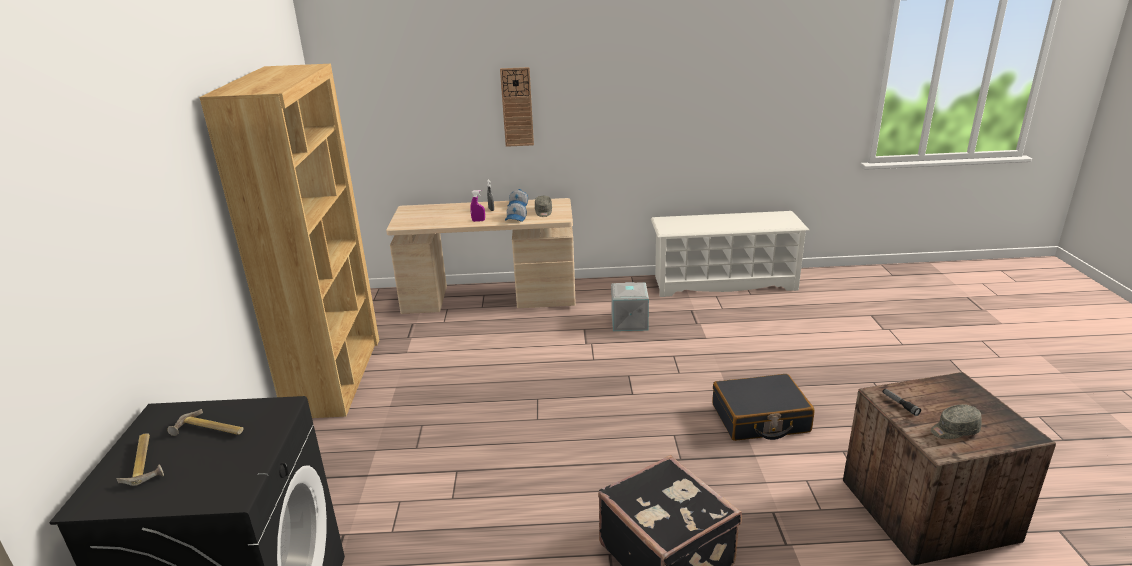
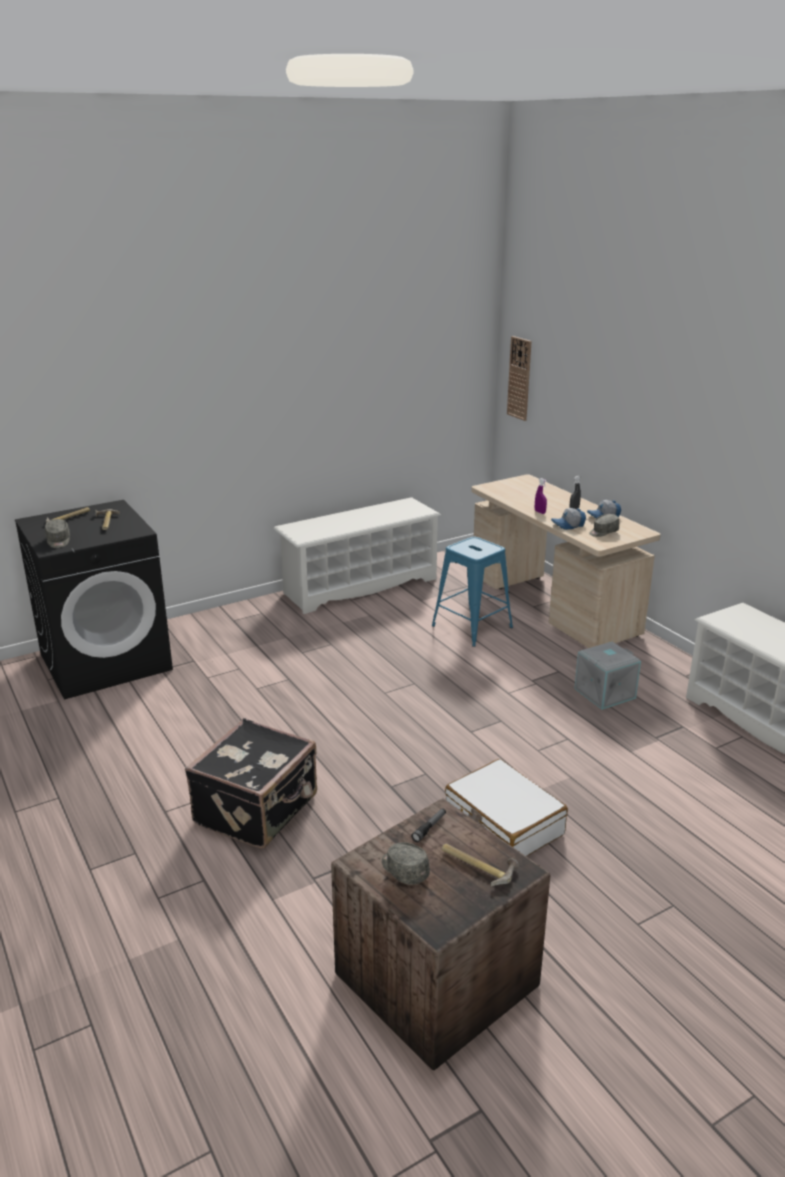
camera: 60 degrees right, 0 degrees up
(214, 483) = (58, 541): none -> grey cap
(335, 376) = (360, 586): brown bookcase -> white shoe rack
(480, 342) = (472, 627): none -> blue stool
(517, 107) = (639, 408): wall clock -> wall clock (519, 378)
(760, 419) = (503, 824): black suitcase -> white suitcase
(951, 396) = (478, 865): none -> hammer

